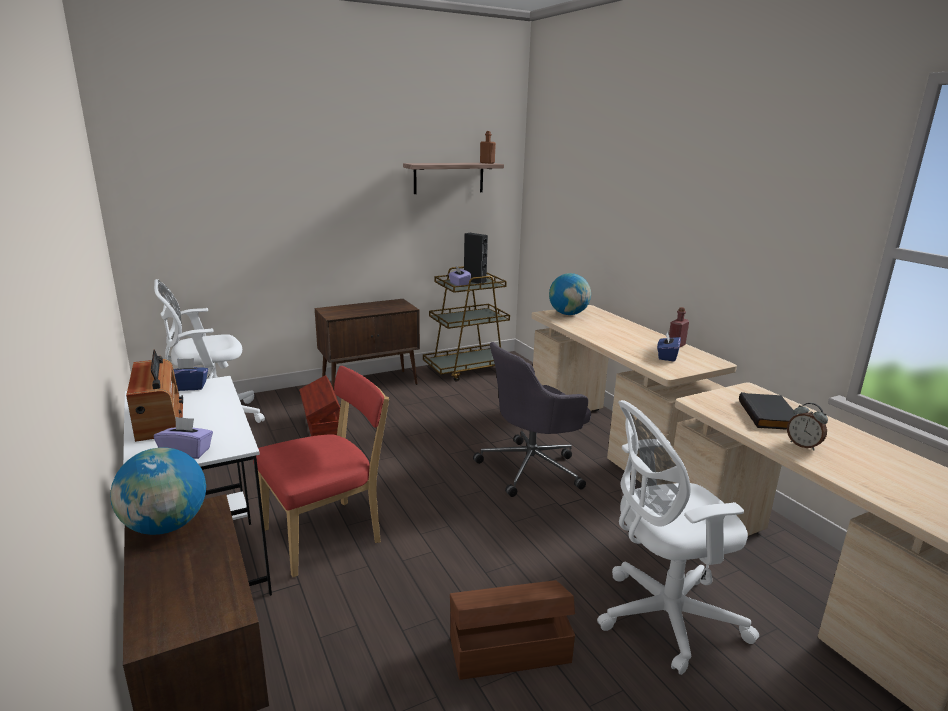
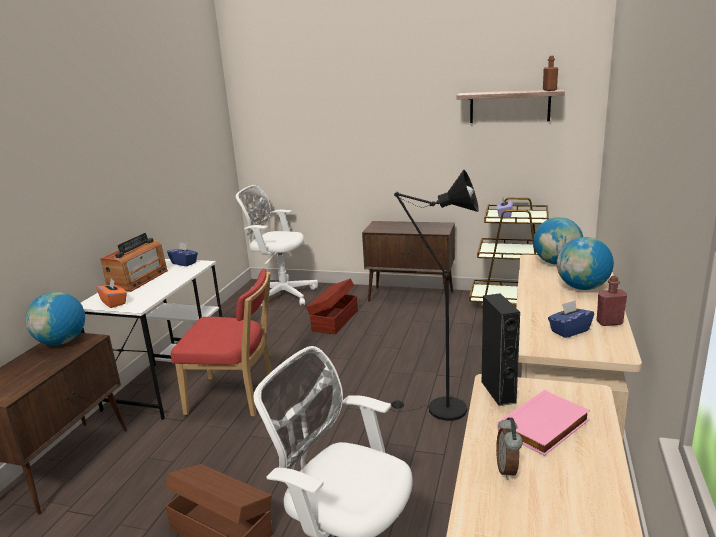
camera: 45 degrees right, 0 degrees up
(187, 452) = (114, 302): purple tissue box -> orange tissue box
(475, 281) = (525, 214): black speaker -> black speaker (498, 391)
(532, 468) = (439, 409): grey office chair -> black floor lamp
(618, 327) = (582, 288): none -> globe
(770, 415) = (545, 427): black book -> pink book

